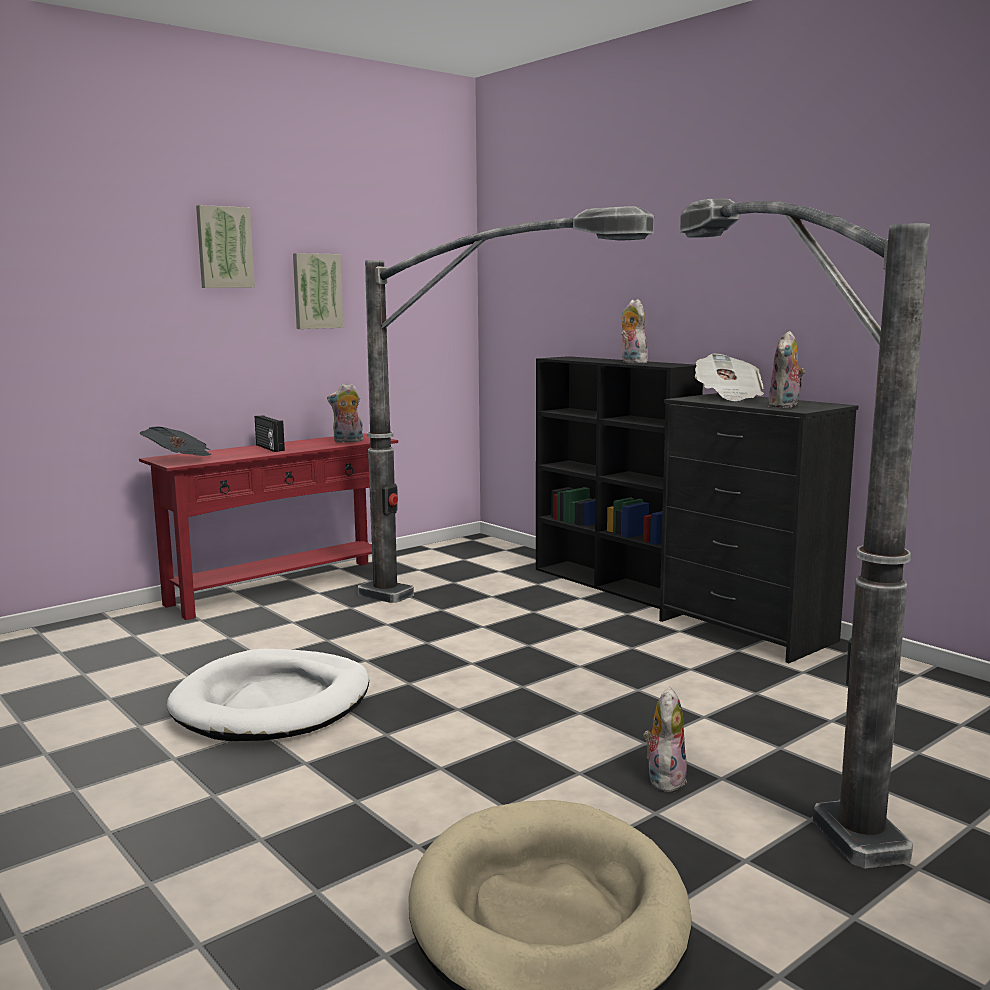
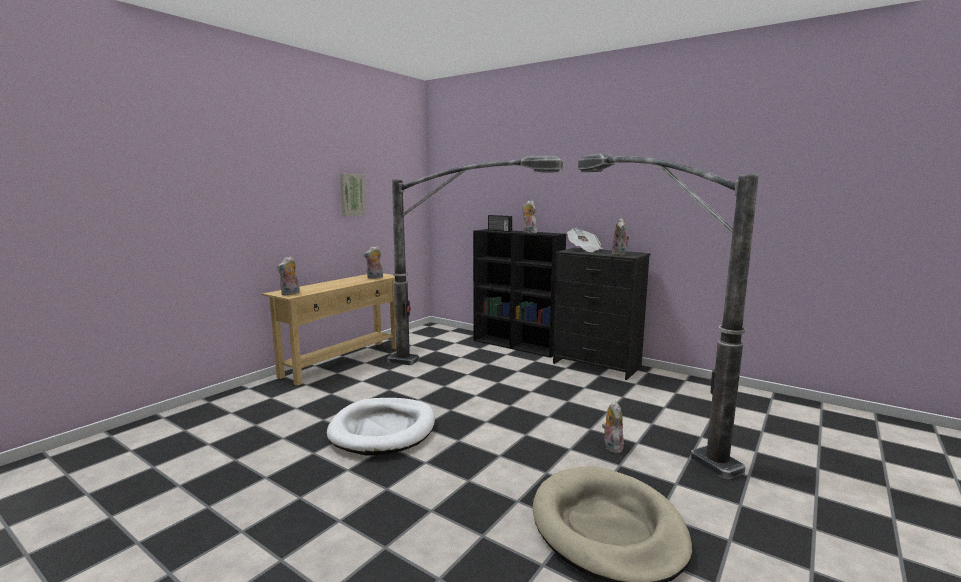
camera: 15 degrees left, 0 degrees up
(180, 460) = (290, 294): newspaper -> plush toy
(224, 247) = (304, 170): picture -> none
(269, 448) = (334, 283): radio -> radio (499, 230)
(282, 588) = (342, 361): red console table -> beige console table

